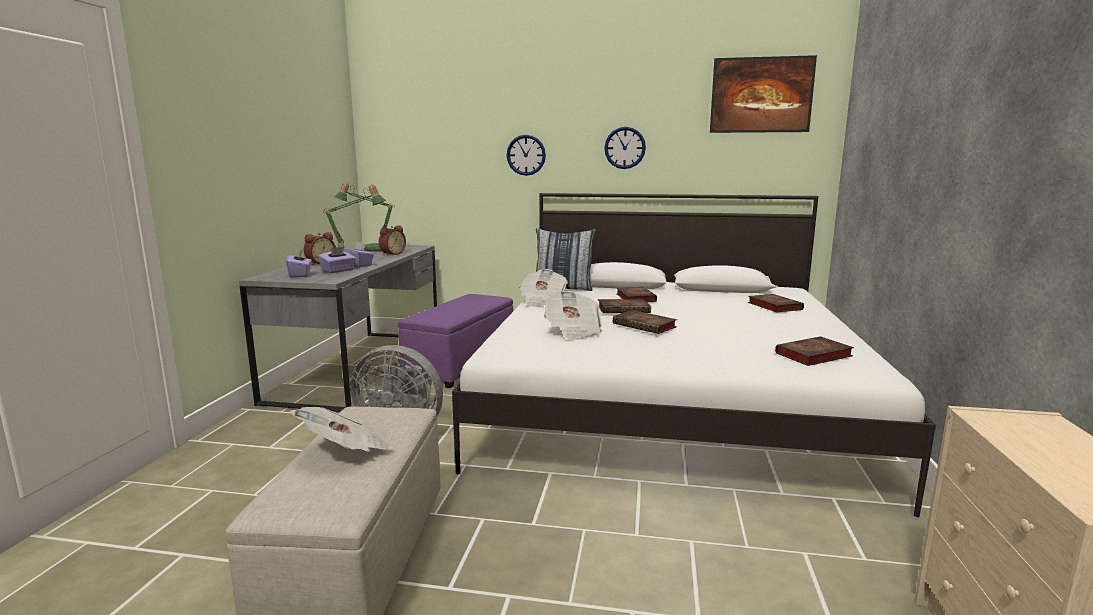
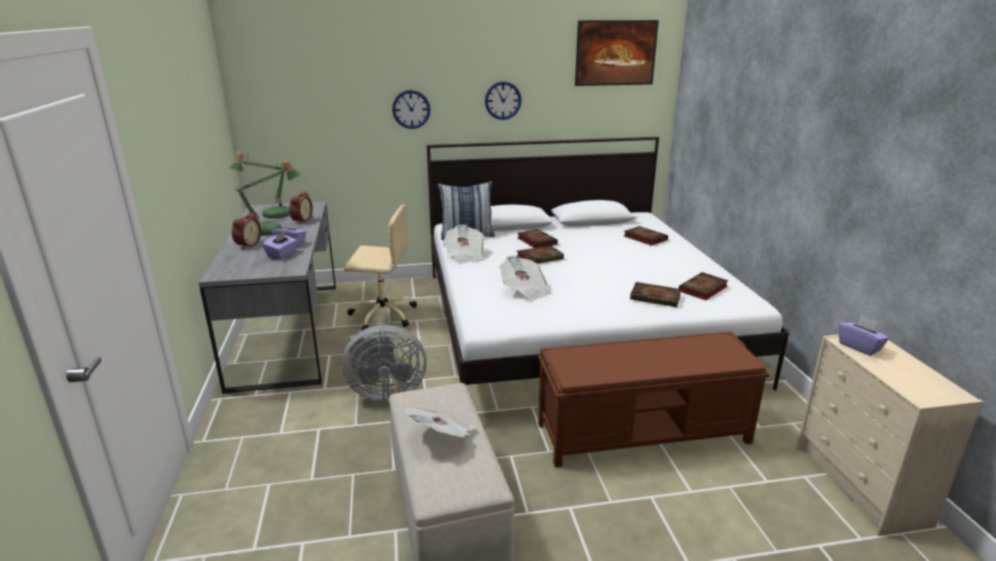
camera: 20 degrees left, 10 degrees up
(300, 275) = (252, 266): purple tissue box -> purple tissue box (859, 347)
(461, 365) = (382, 315): purple ottoman -> beige office chair
(646, 326) = (572, 275): book -> book (656, 297)
(676, 530) = (644, 433): none -> brown bench

